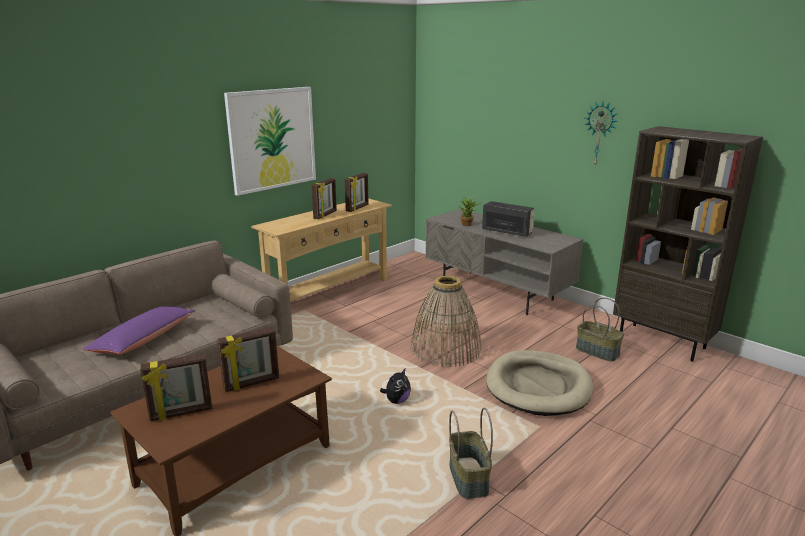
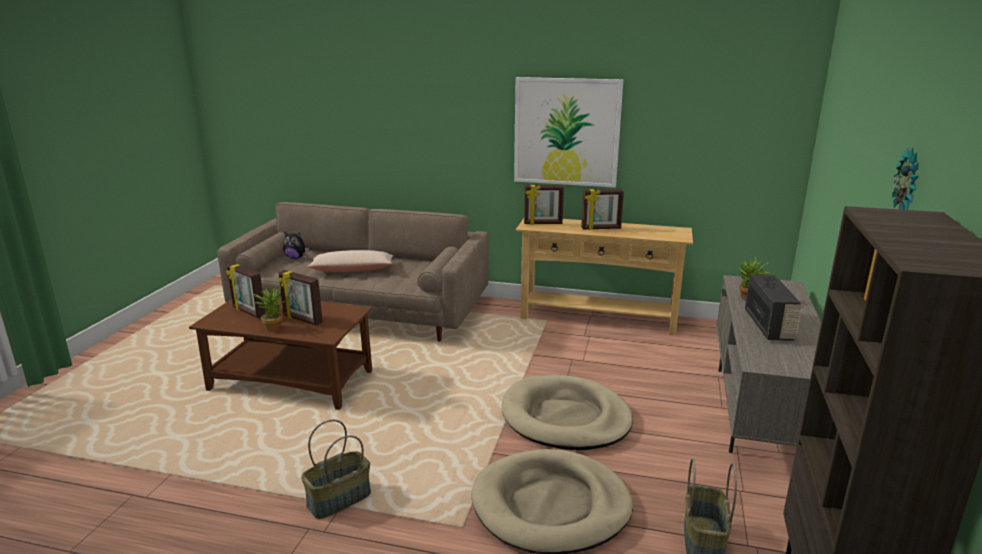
camera: 60 degrees right, 0 degrees up
(143, 339) = (352, 270): purple pillow -> beige pillow
(246, 403) = (272, 327): none -> potted plant
(357, 208) = (647, 233): picture frame -> picture frame (543, 223)
(397, 401) = (435, 420): plush toy -> plush toy (295, 258)
(445, 349) = (565, 418): basket -> beige dog bed

